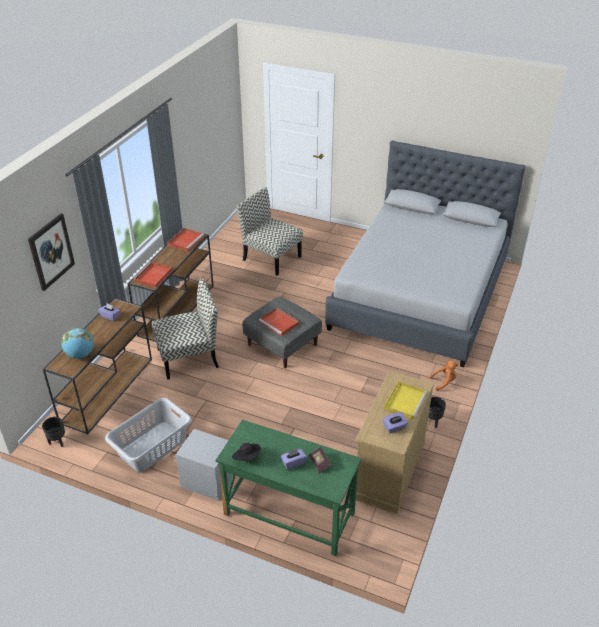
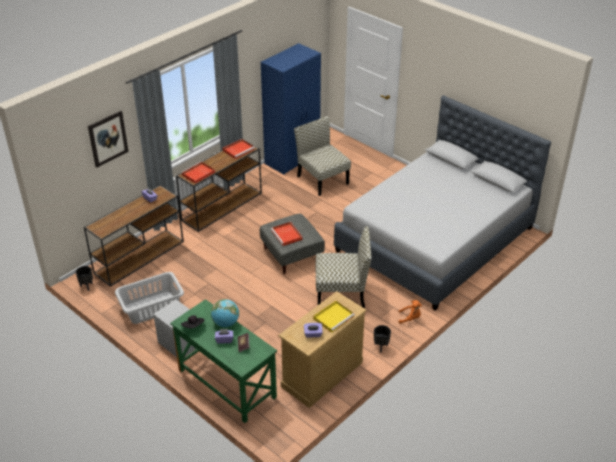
camera: 20 degrees right, 0 degrees up
(80, 355) = (114, 223): globe -> globe (226, 323)
(189, 357) = (212, 247): chair -> chair (342, 292)
(228, 243) = (293, 158): none -> blue wardrobe

